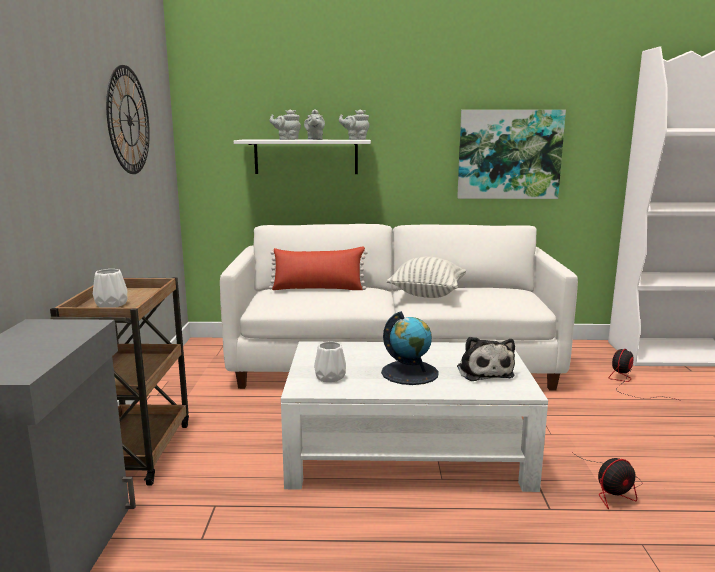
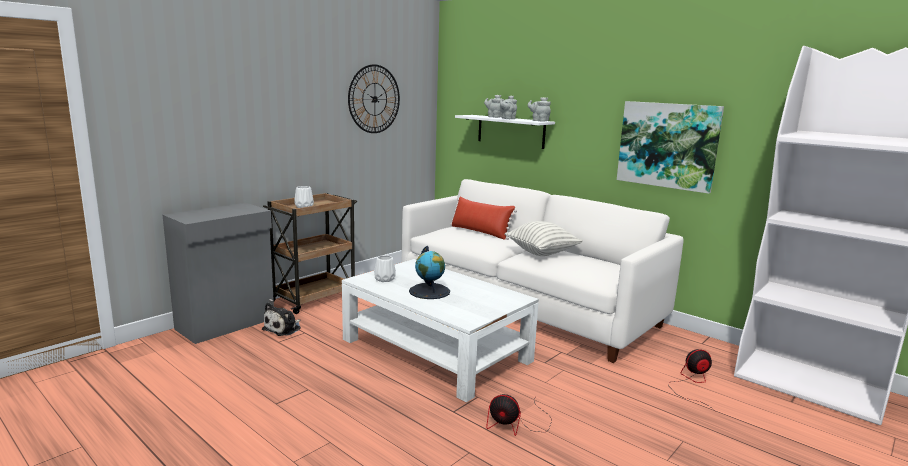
camera: 40 degrees right, 0 degrees up
(484, 371) = (473, 305): plush toy -> plush toy (283, 328)

